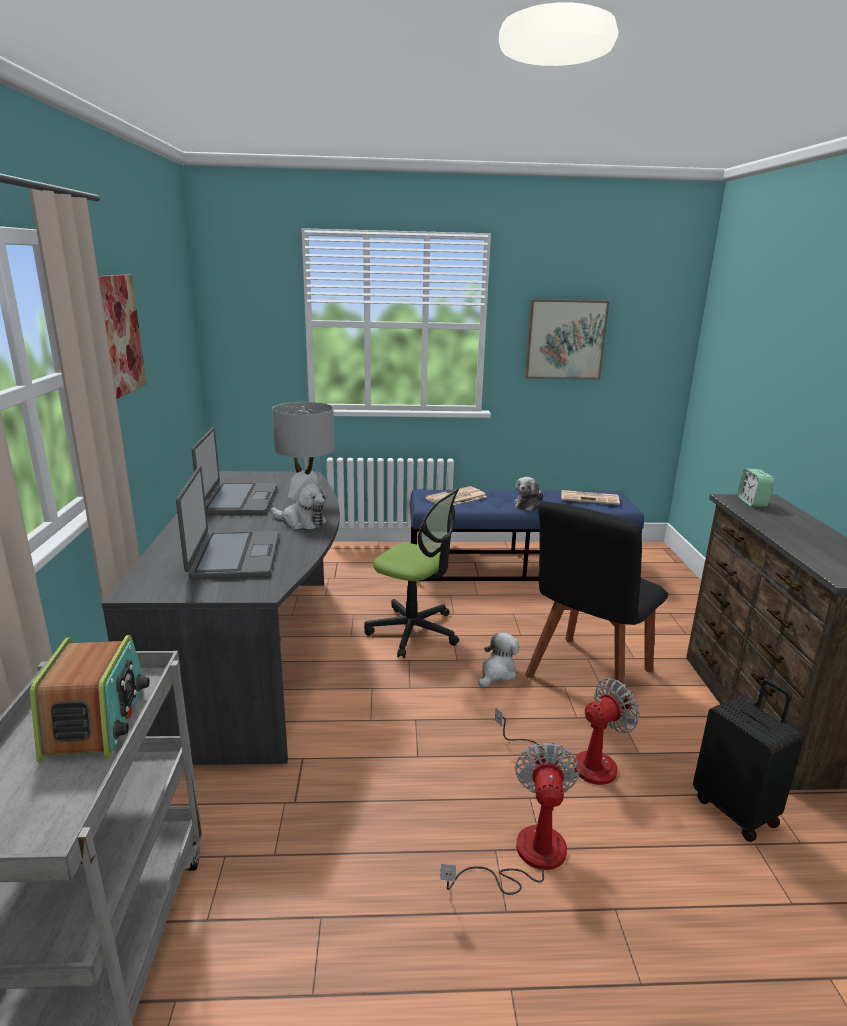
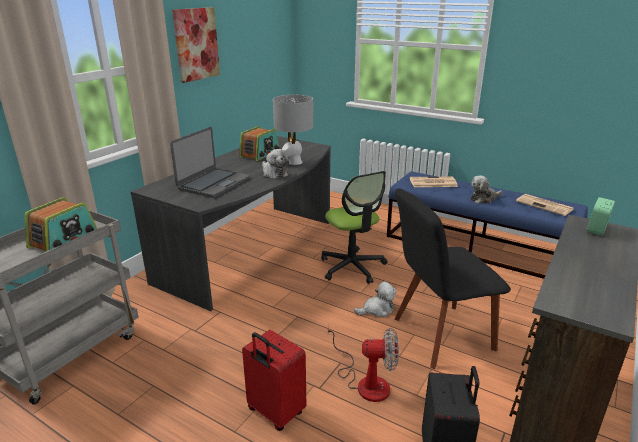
camera: 35 degrees right, 5 degrees up
(239, 500) = (260, 154): laptop -> radio
(525, 856) = (275, 412): fan -> red suitcase
(565, 339) = (557, 63): picture -> none

